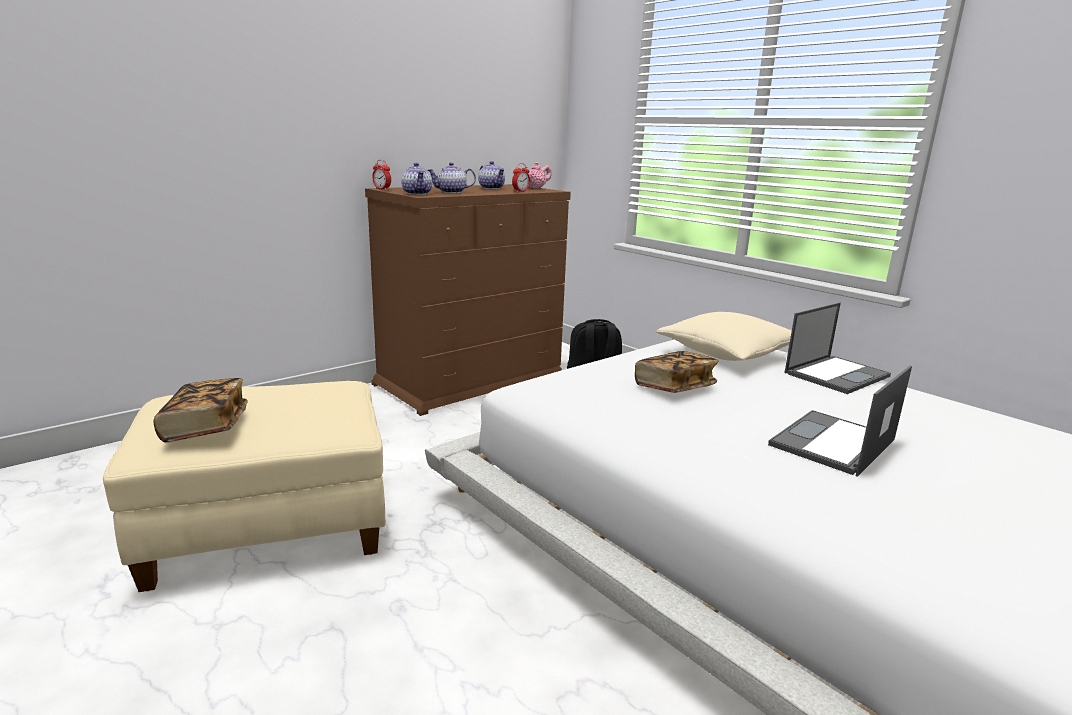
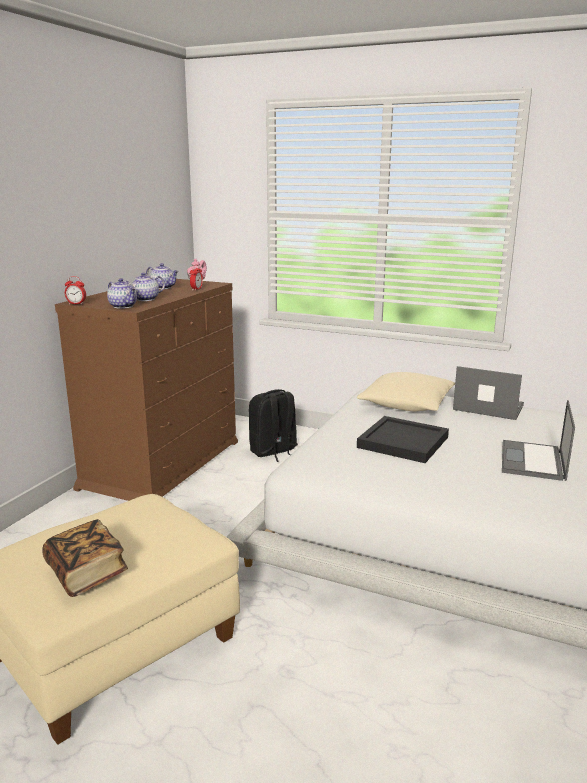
camera: 25 degrees left, 0 degrees up
(674, 388) = (404, 442): book -> black tray
(837, 374) = (487, 407): laptop -> laptop turned 90 degrees counterclockwise

